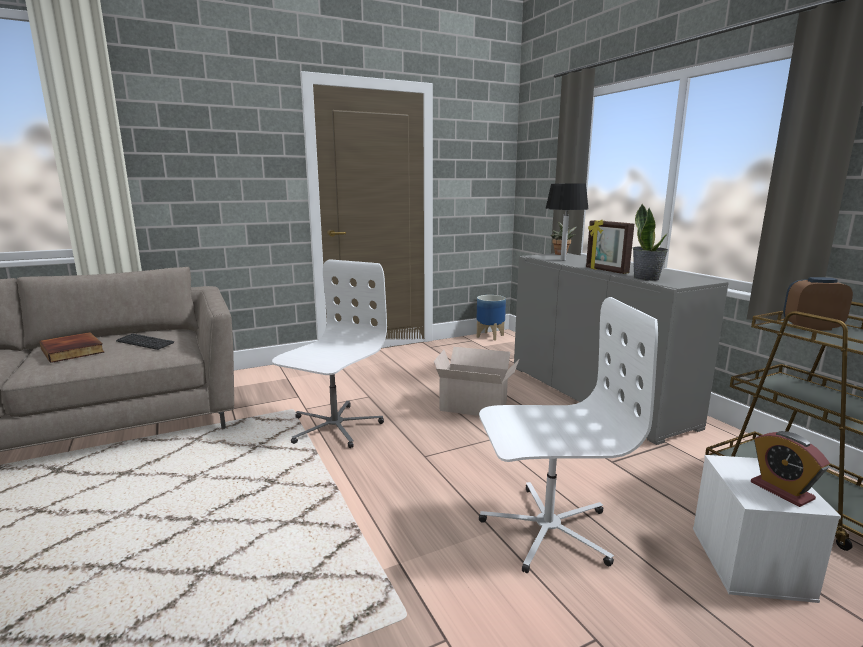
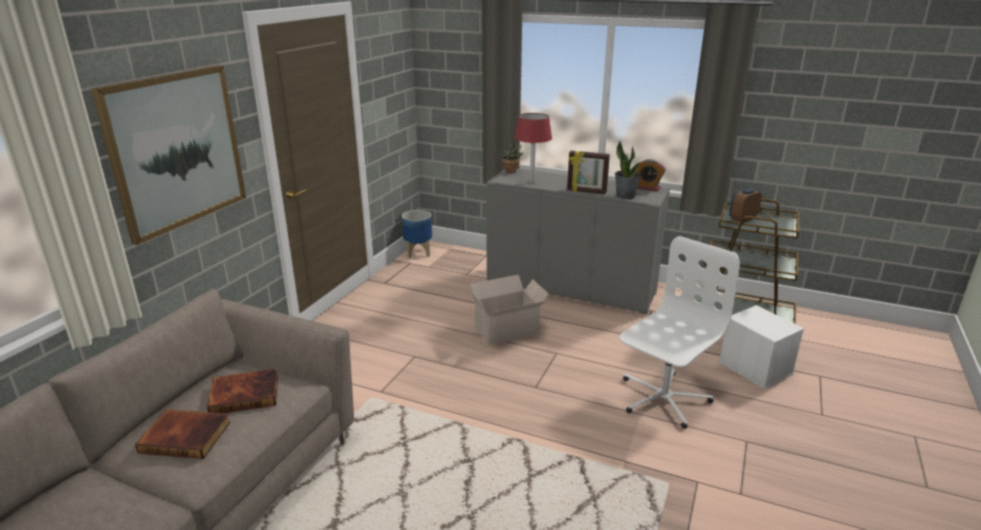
camera: 40 degrees left, 10 degrees up
(145, 343) = (245, 394): keyboard -> book
(212, 164) = (176, 150): none -> picture
(334, 427) = (434, 396): white office chair -> none
(562, 260) = (531, 182): black table lamp -> red table lamp
(781, 491) = (775, 324): alarm clock -> alarm clock (647, 188)

